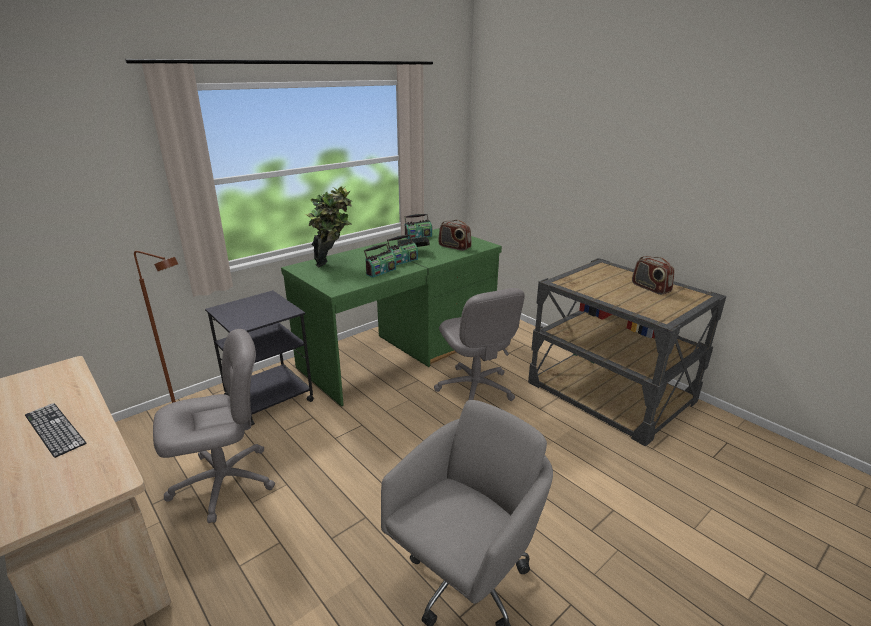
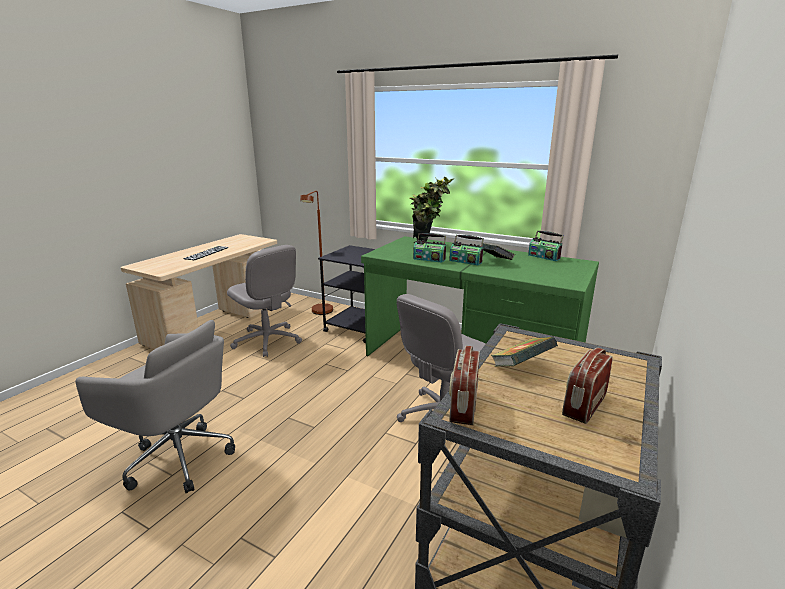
camera: 70 degrees right, 5 degrees down
(454, 247) = (538, 273): radio -> radio (463, 406)
(605, 291) = (521, 367): none -> book

